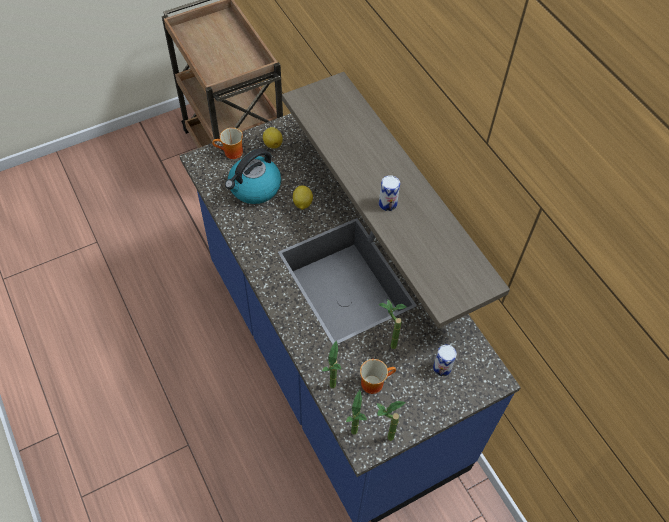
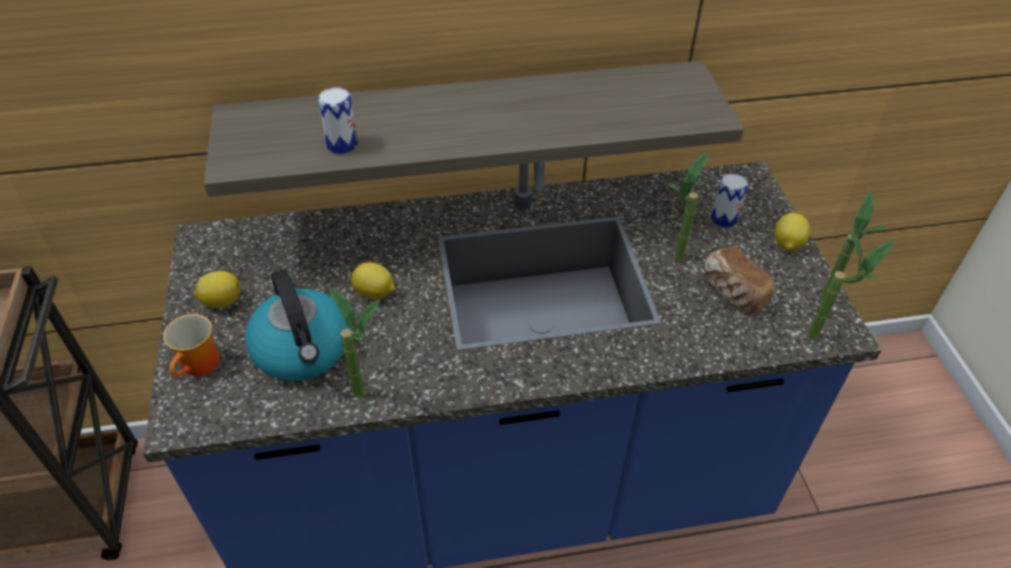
camera: 70 degrees left, 10 degrees down
(333, 391) = (742, 343): potted plant -> potted plant (369, 395)
(374, 381) = (732, 292): mug -> bread
(387, 204) = (516, 123): can -> can (342, 145)
(433, 410) = (787, 244): none -> lemon

